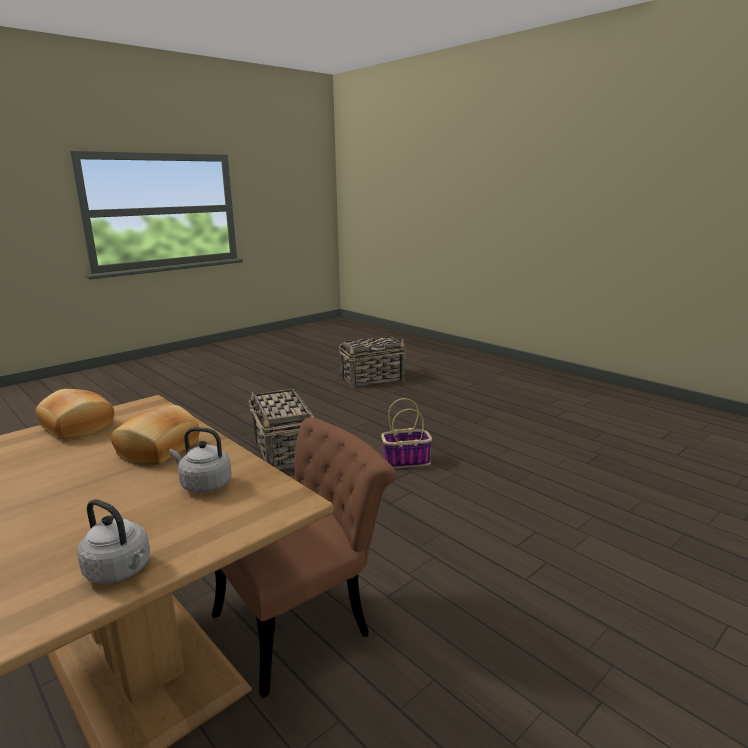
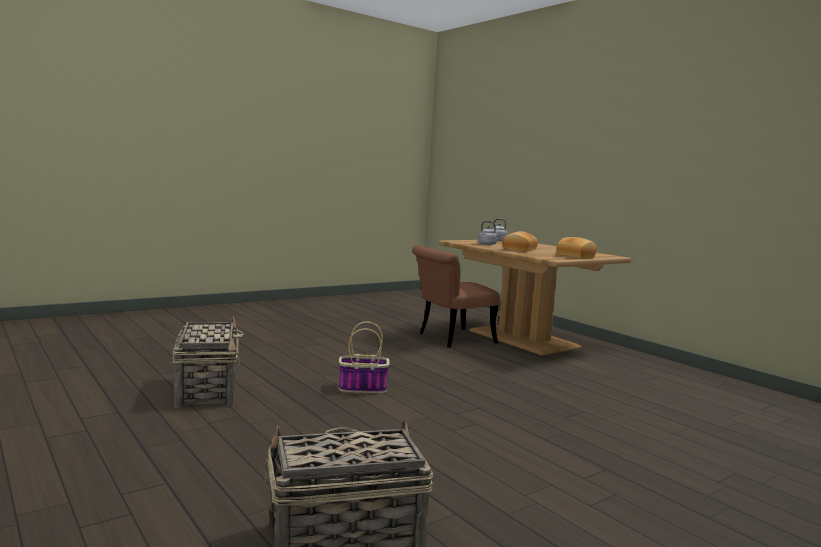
camera: 175 degrees left, 10 degrees down
(284, 452) = (495, 408): basket -> basket (207, 390)

